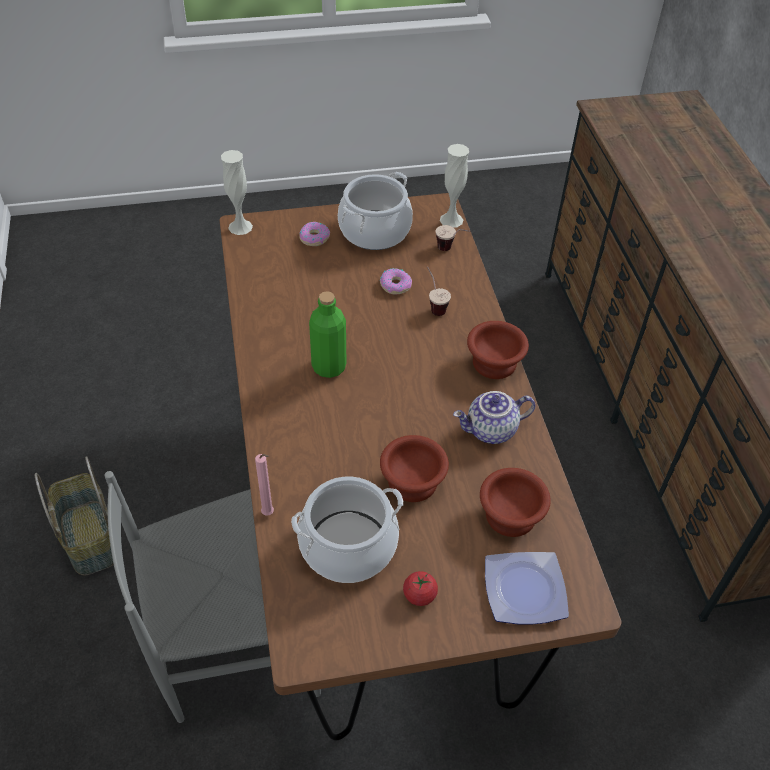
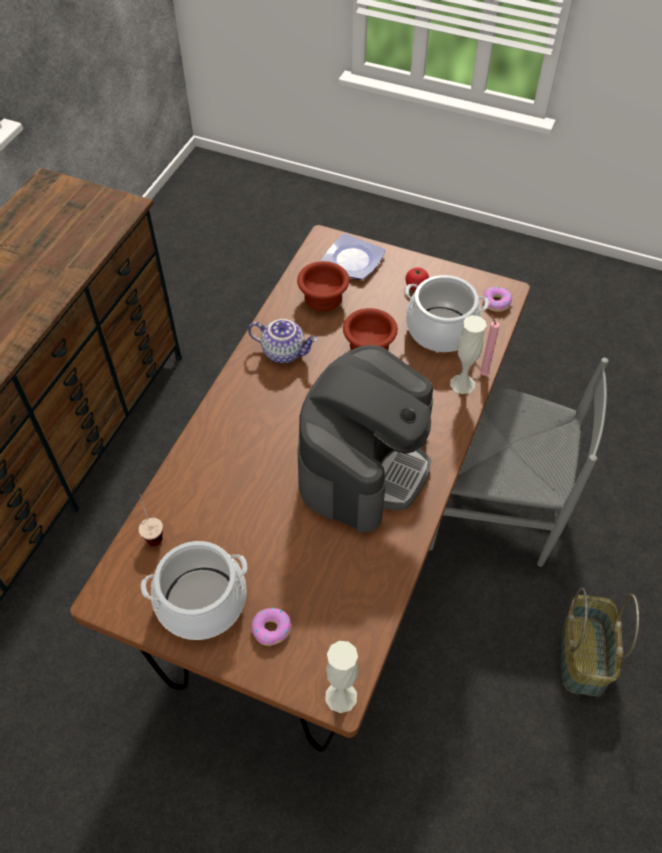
camera: 145 degrees left, 5 degrees up
(329, 366) = (364, 464): green bottle -> coffee machine
(395, 285) = (241, 518): donut -> donut (496, 302)
(434, 305) = (226, 477): cup -> none
(451, 220) = (112, 571): white vase -> white vase (462, 384)
(493, 364) = (232, 398): brown bowl -> none

